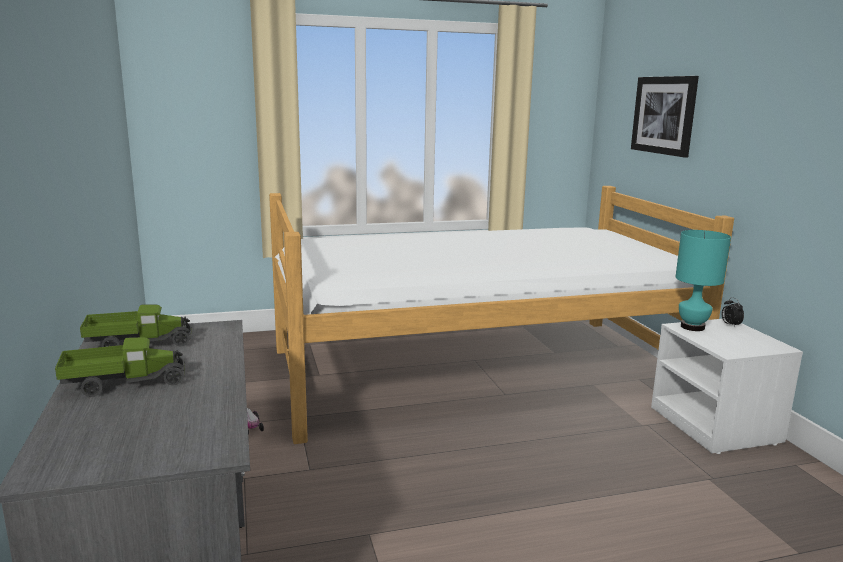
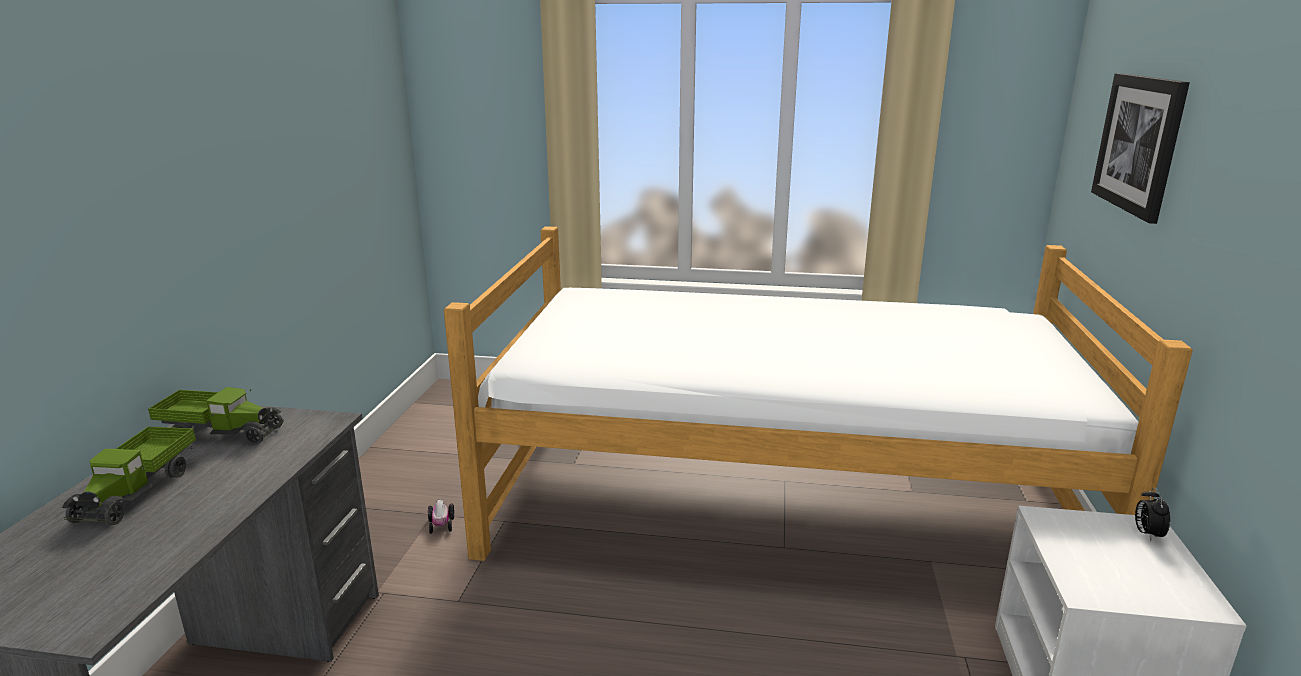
camera: 25 degrees right, 5 degrees up
(124, 383) = (138, 490): toy truck -> toy truck turned 90 degrees clockwise
(693, 327) = (1069, 523): turquoise table lamp -> none

